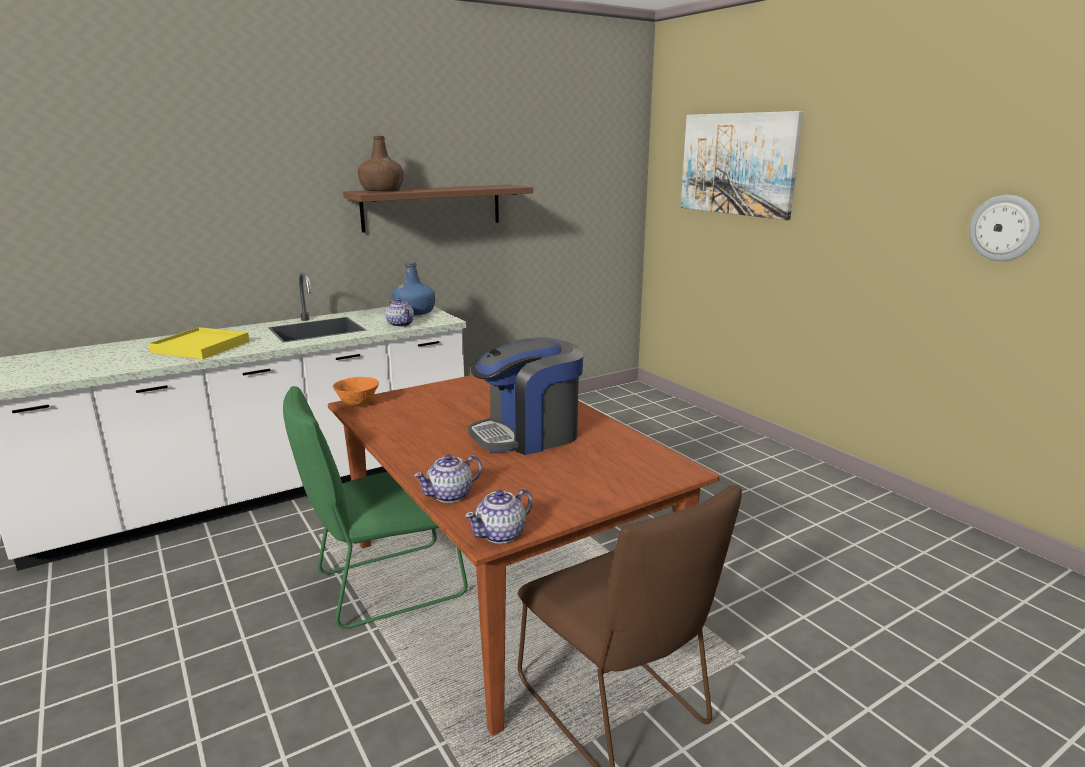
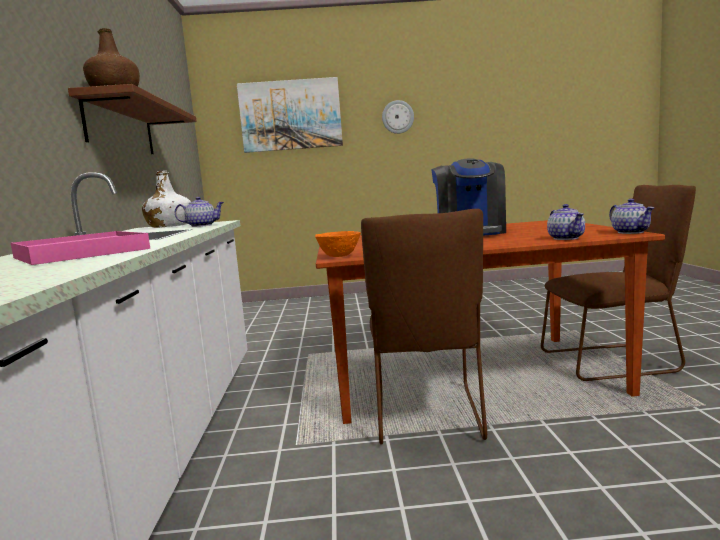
camera: 60 degrees left, 10 degrees down
(201, 347) = (81, 253): yellow tray -> pink tray
(383, 587) = (428, 418): green chair -> brown chair
(414, 312) = (170, 226): blue bottle -> white bottle
(1004, 228) = (467, 128): wall clock -> wall clock (397, 117)

